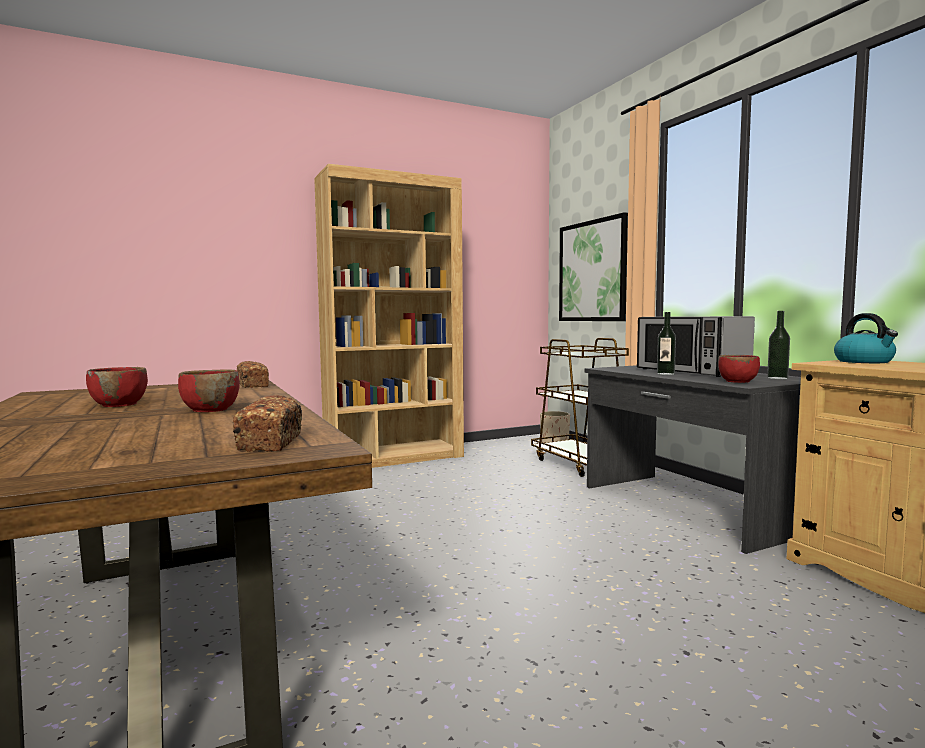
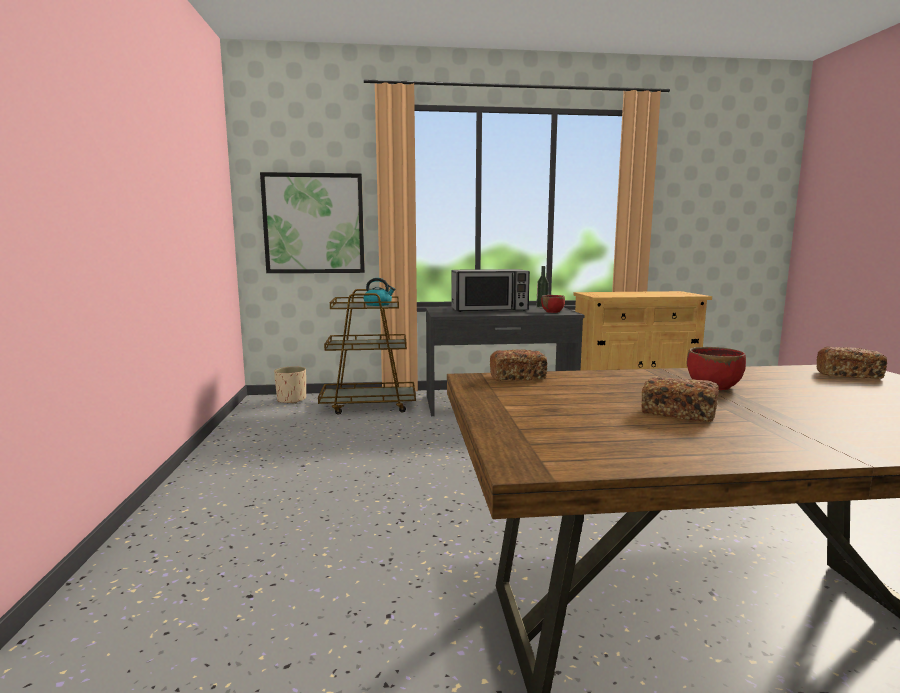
camera: 70 degrees left, 5 degrees up
(119, 404) = (678, 414): red bowl -> bread
(394, 458) = (217, 468): brown bookcase -> none
(665, 374) = (497, 313): bottle -> none
(864, 361) = (597, 293): kettle -> kettle (378, 304)

